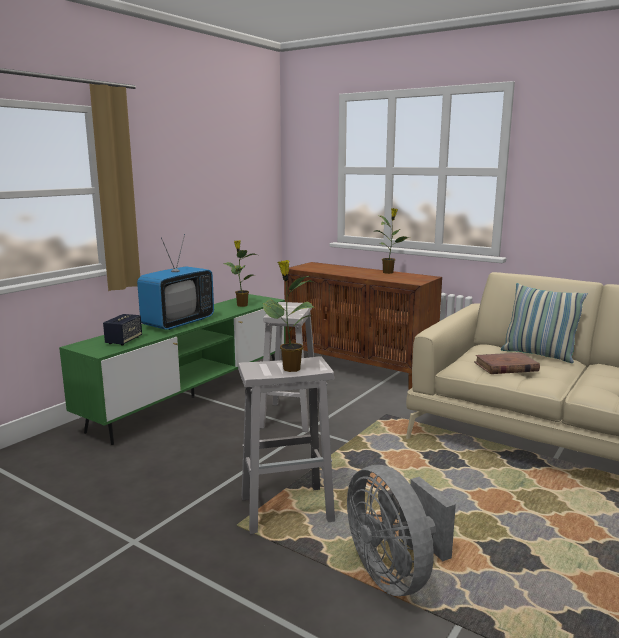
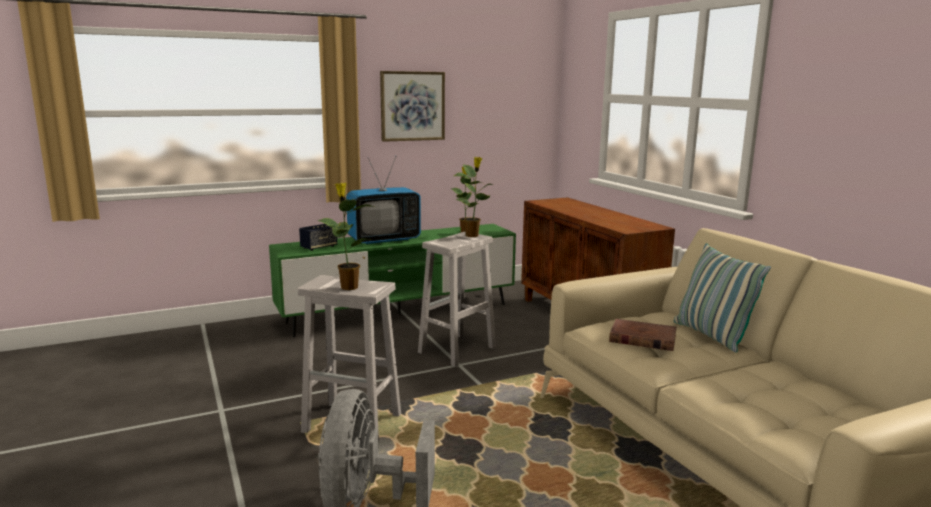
camera: 30 degrees right, 0 degrees up
(172, 182) = (412, 106): none -> picture
(388, 272) = (623, 217): potted plant -> potted plant (473, 235)

